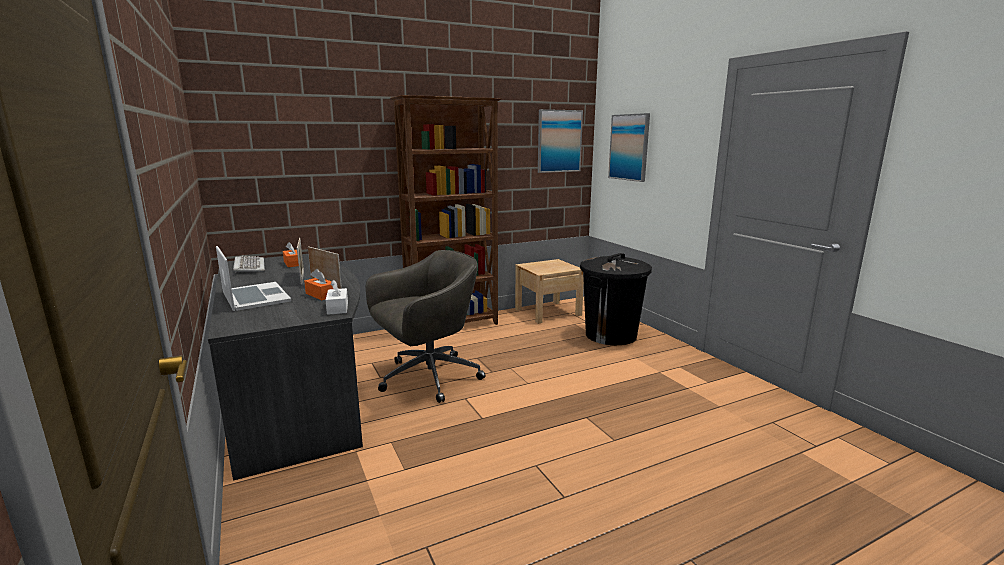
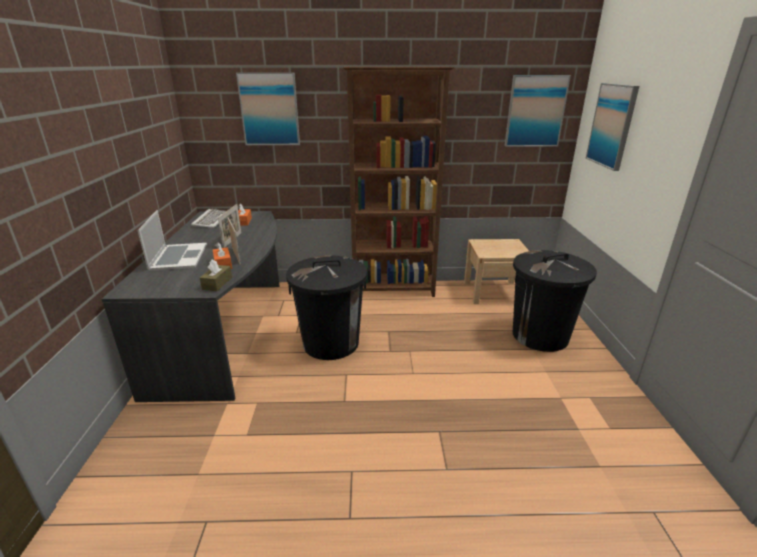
camera: 25 degrees right, 10 degrees up
(308, 140) = (269, 109): none -> picture
(337, 308) = (217, 283): white tissue box -> brown tissue box
(427, 378) = (331, 343): grey office chair -> black trash can

